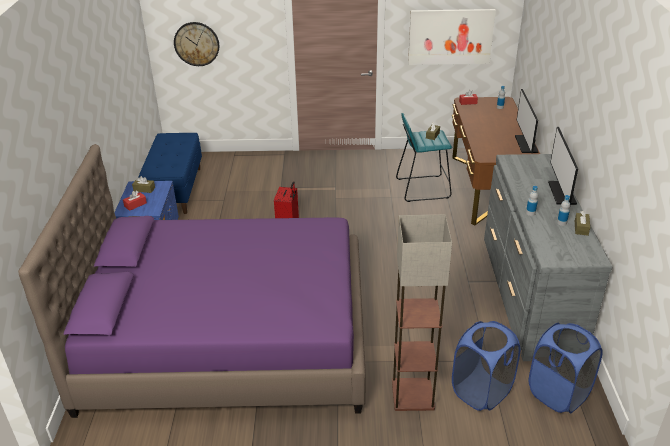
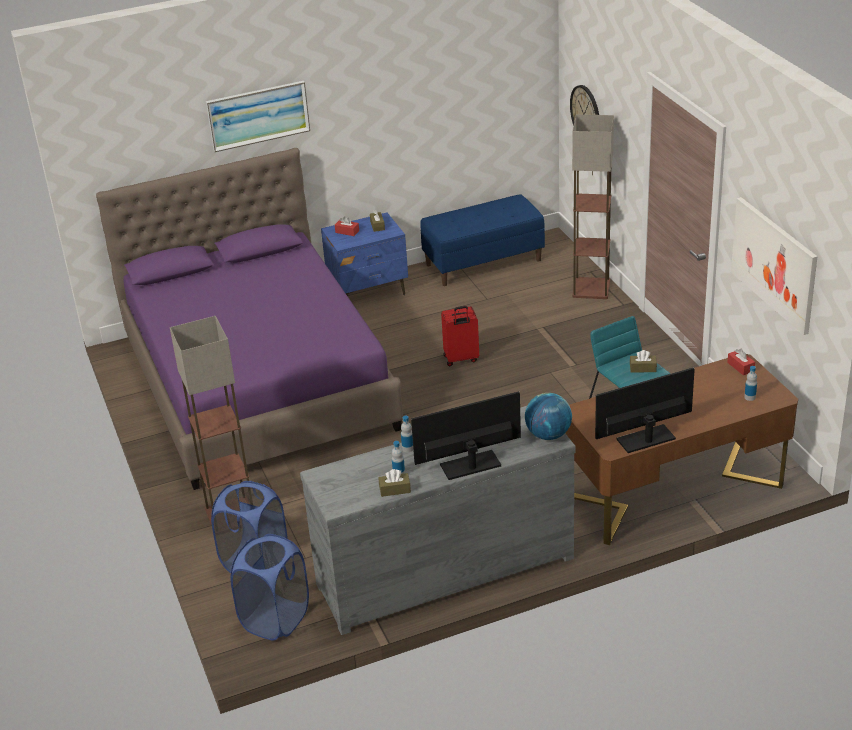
camera: 70 degrees right, 0 degrees up
(65, 124) = (258, 115): none -> picture
(255, 160) = (592, 289): none -> floor lamp
(537, 159) = (548, 435): none -> globe

